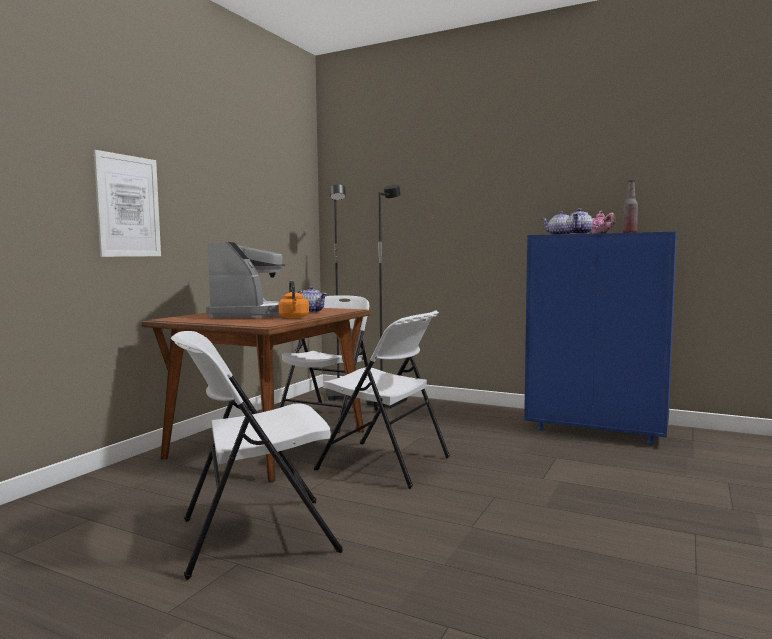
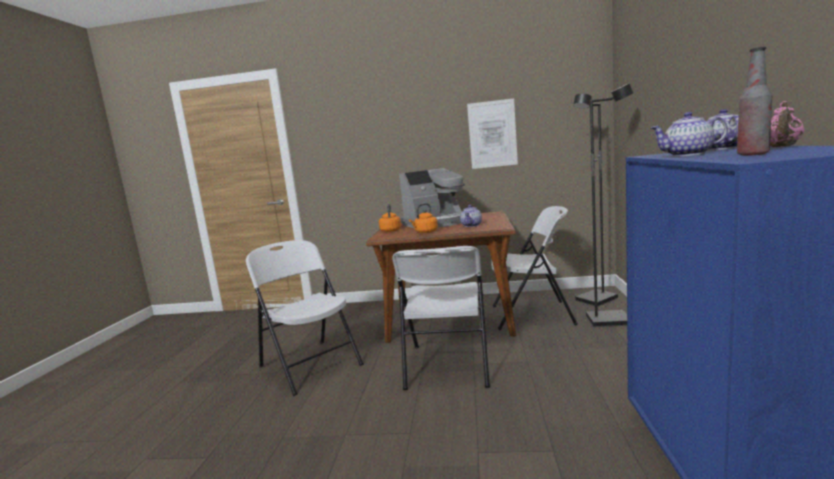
camera: 70 degrees right, 5 degrees up
(128, 206) = (389, 148): picture -> picture (492, 134)
(231, 321) = (390, 230): none -> orange kettle

